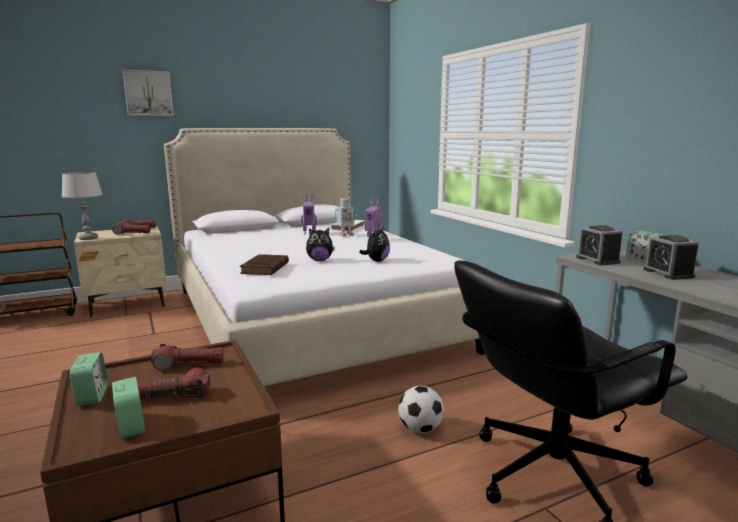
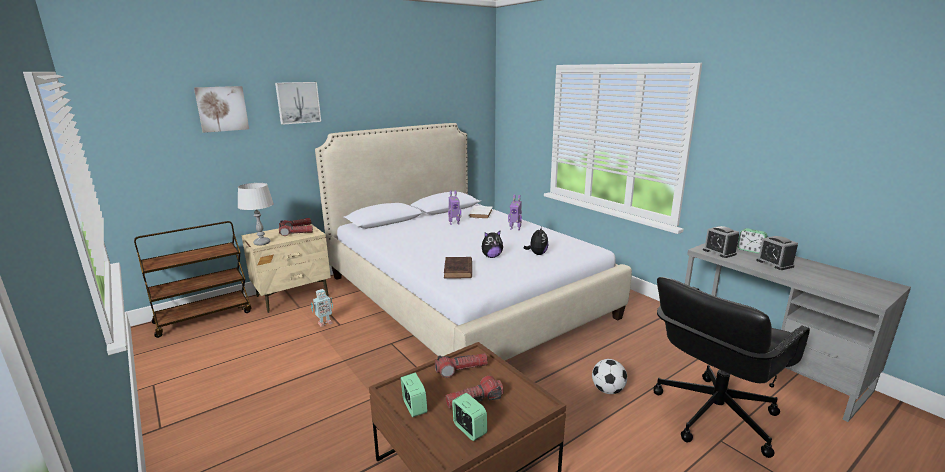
camera: 10 degrees left, 5 degrees up
(61, 93) = (222, 109): none -> picture
(345, 235) = (486, 224): toy robot -> toy robot (324, 323)

